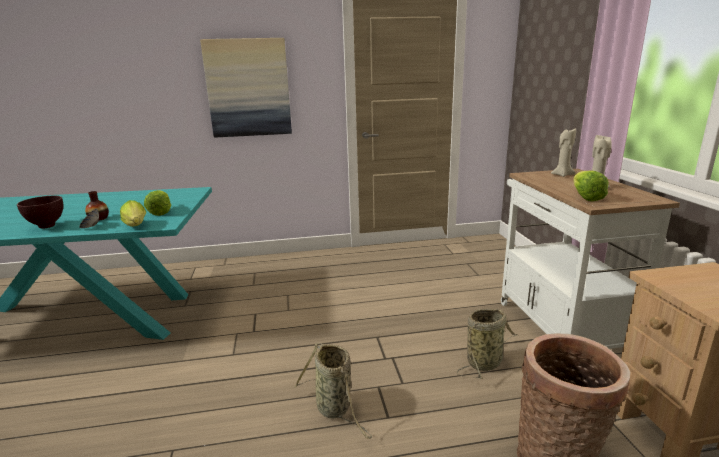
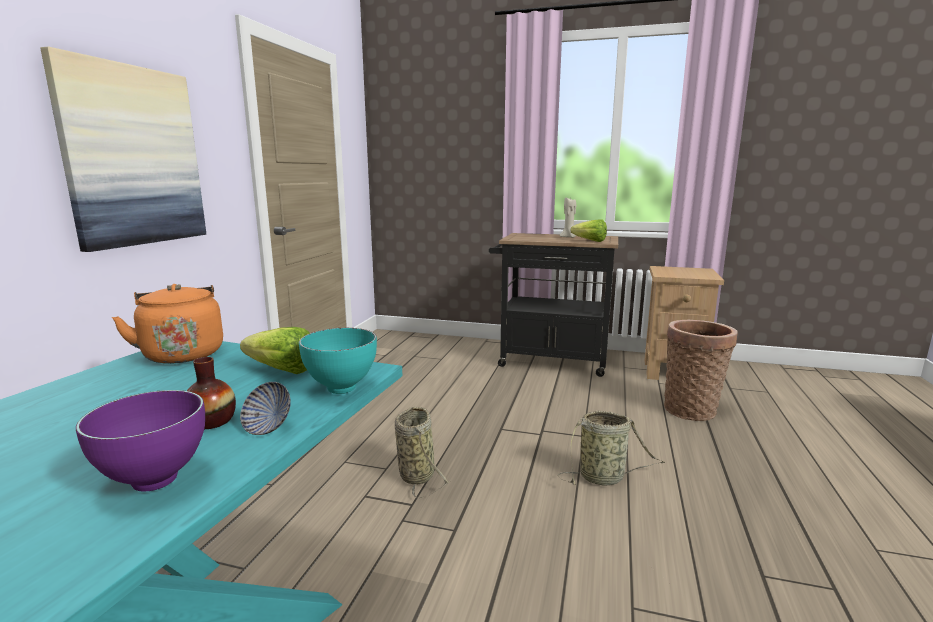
camera: 65 degrees left, 5 degrees down
(47, 226) = (158, 481): brown bowl -> purple bowl
(136, 226) = (340, 389): lettuce -> turquoise bowl
(182, 193) = (182, 353): none -> orange kettle
(485, 362) = (576, 396): basket -> basket (416, 474)
(558, 326) = (549, 361): white cart -> black cart
(562, 175) = (526, 236): beige candle -> none

